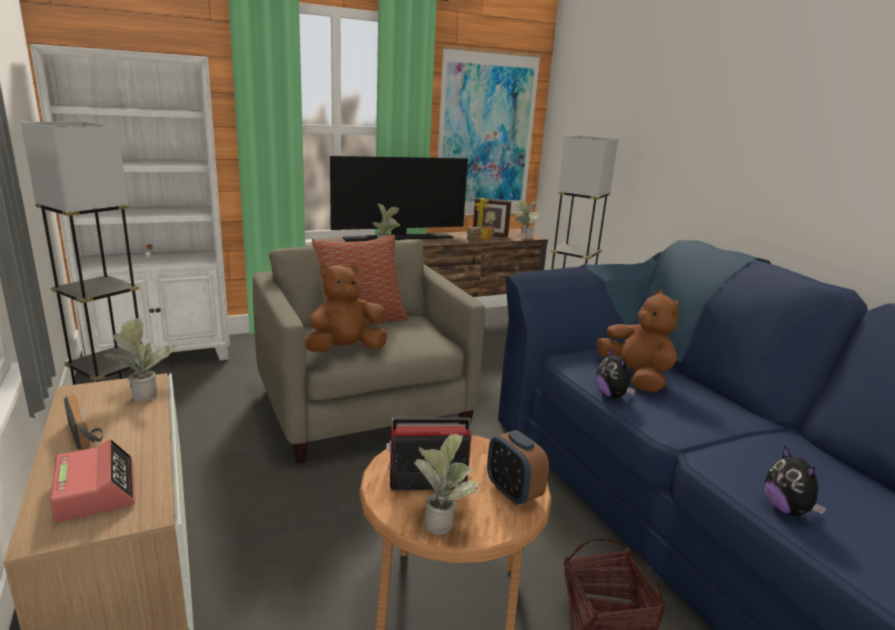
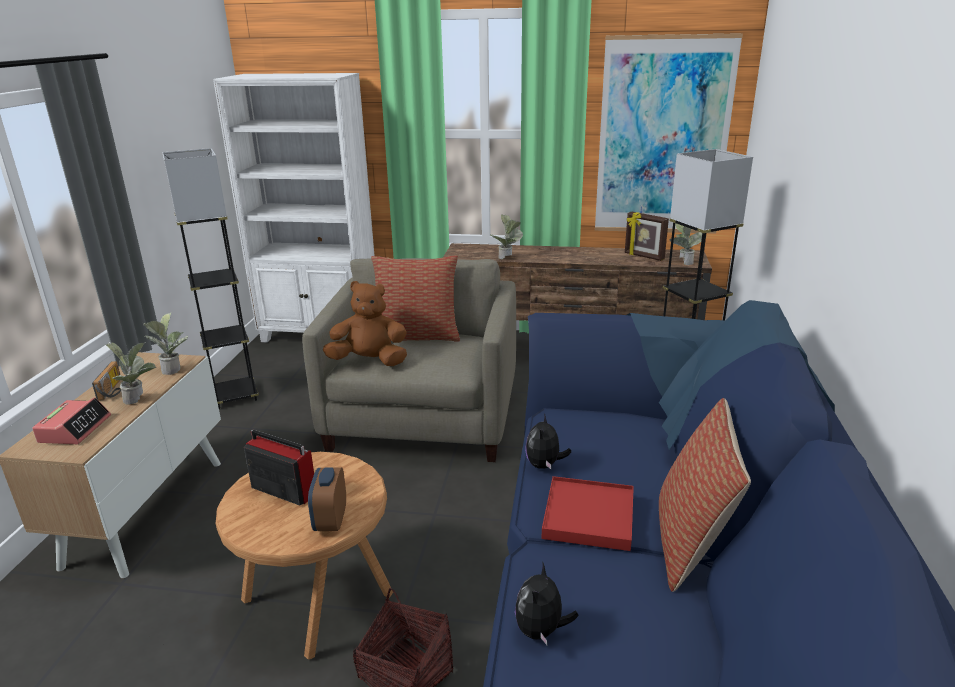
camera: 35 degrees right, 5 degrees up
(398, 238) = (535, 250): television -> none
(442, 521) = (253, 522): potted plant -> potted plant (139, 399)
(480, 240) = (622, 261): radio -> none
(635, 377) = (607, 453): brown plush toy -> none
(694, 421) = (588, 516): none -> red tray
(767, 419) = (690, 543): none -> pillow

